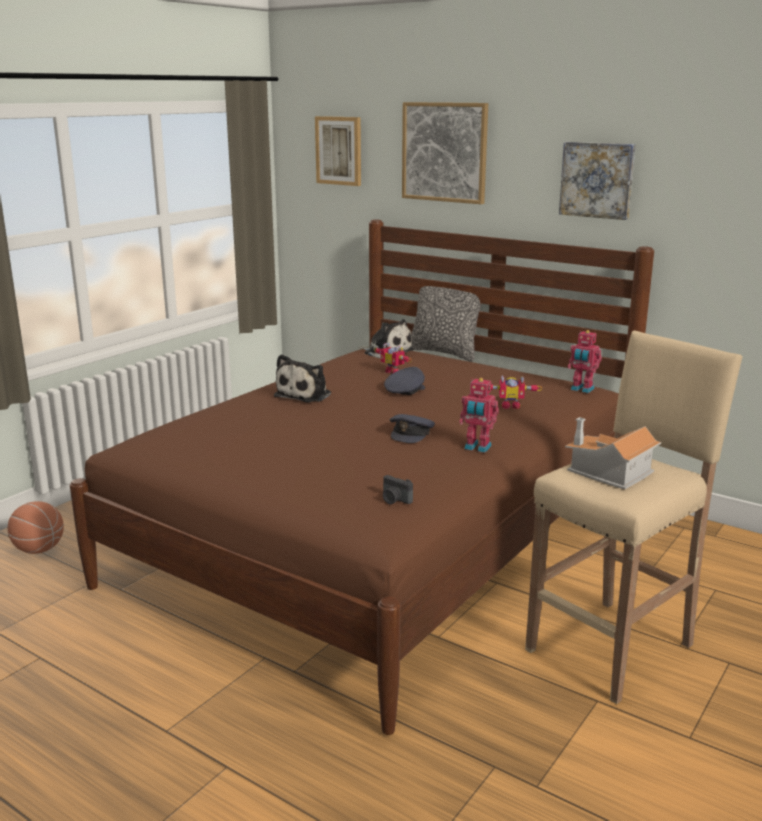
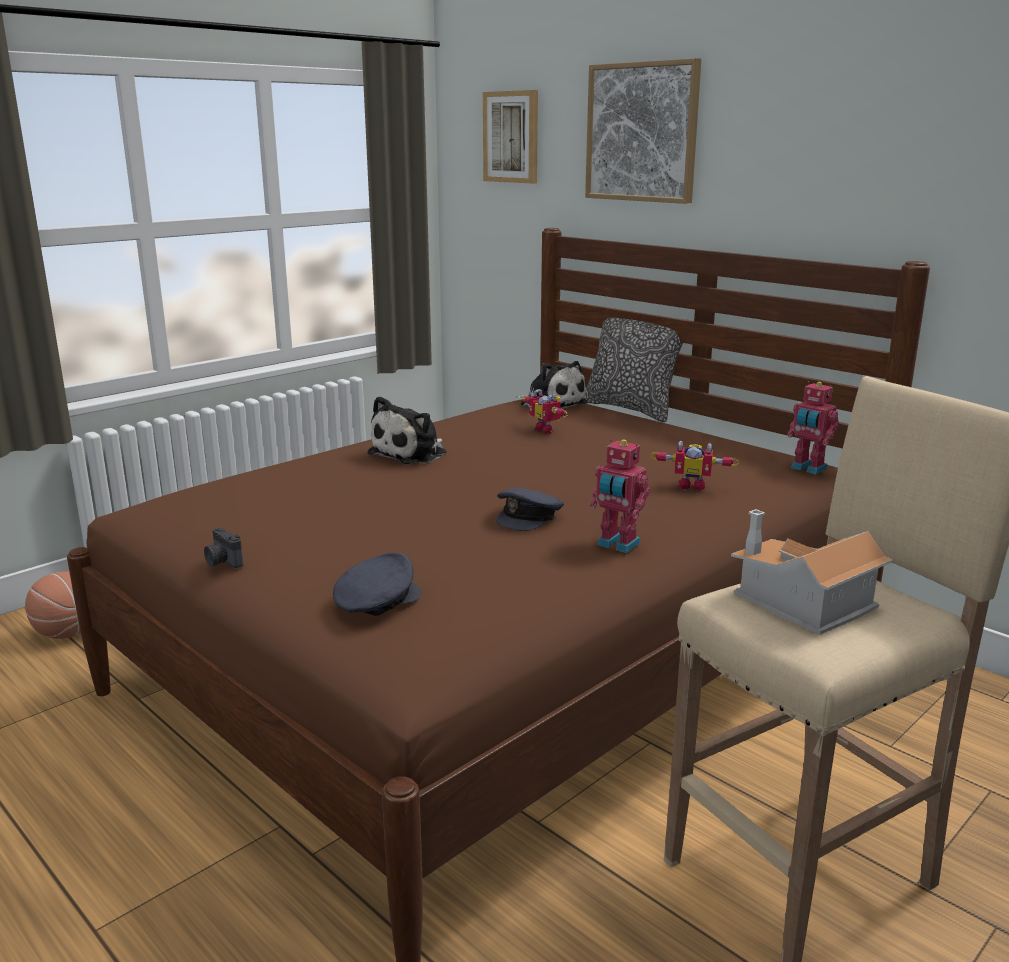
camera: 10 degrees right, 0 degrees up
(394, 500) = (455, 618): camera -> camera (222, 562)
(405, 390) = (549, 455): grey cap -> grey cap (376, 601)
(597, 180) = (850, 163): picture -> none

